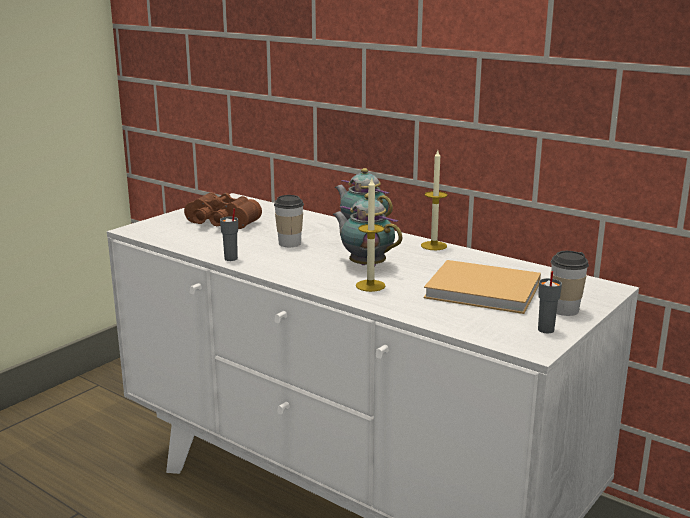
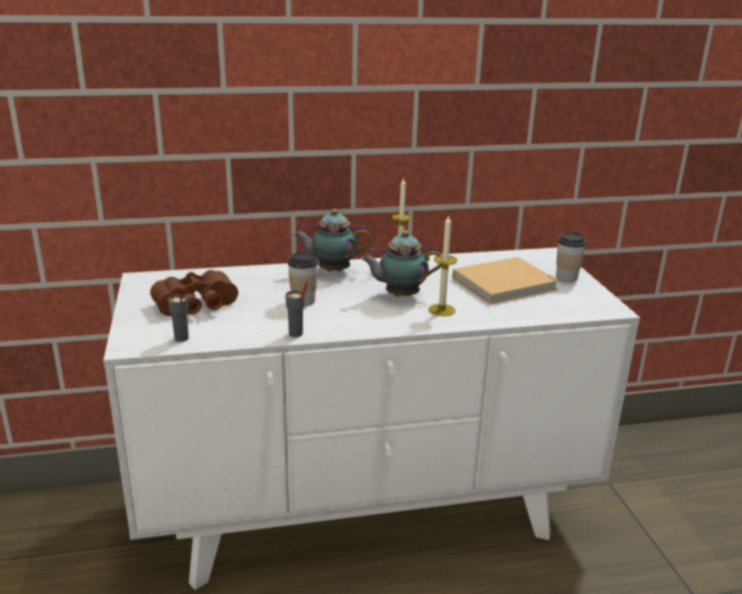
camera: 50 degrees left, 5 degrees up
(545, 330) = (589, 295): grey cup -> grey cup (181, 338)

